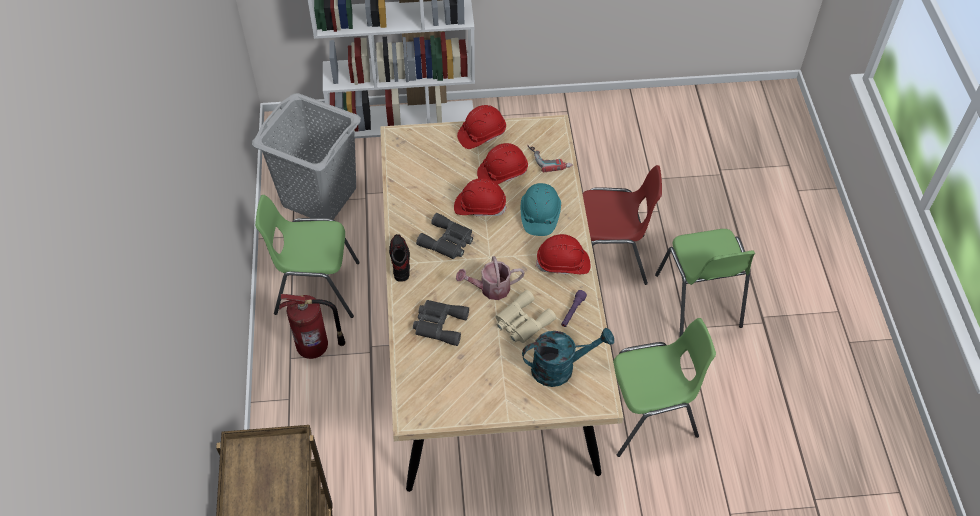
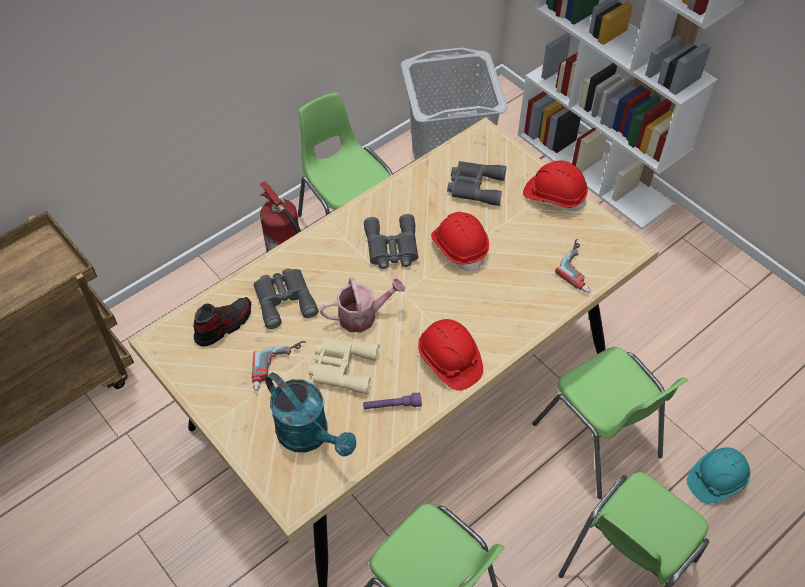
camera: 55 degrees right, 0 degrees up
(399, 261) = (335, 225): shoe -> shoe (224, 325)
(436, 168) = (474, 186): none -> grey binoculars
(490, 288) = (362, 316): watering can -> watering can turned 120 degrees clockwise
(494, 357) = (279, 368): none -> power drill
(502, 173) = (521, 240): red hard hat -> none
(539, 215) = (495, 304): turquoise hard hat -> turquoise hard hat (716, 479)
(608, 259) = (598, 441): red chair -> green chair

